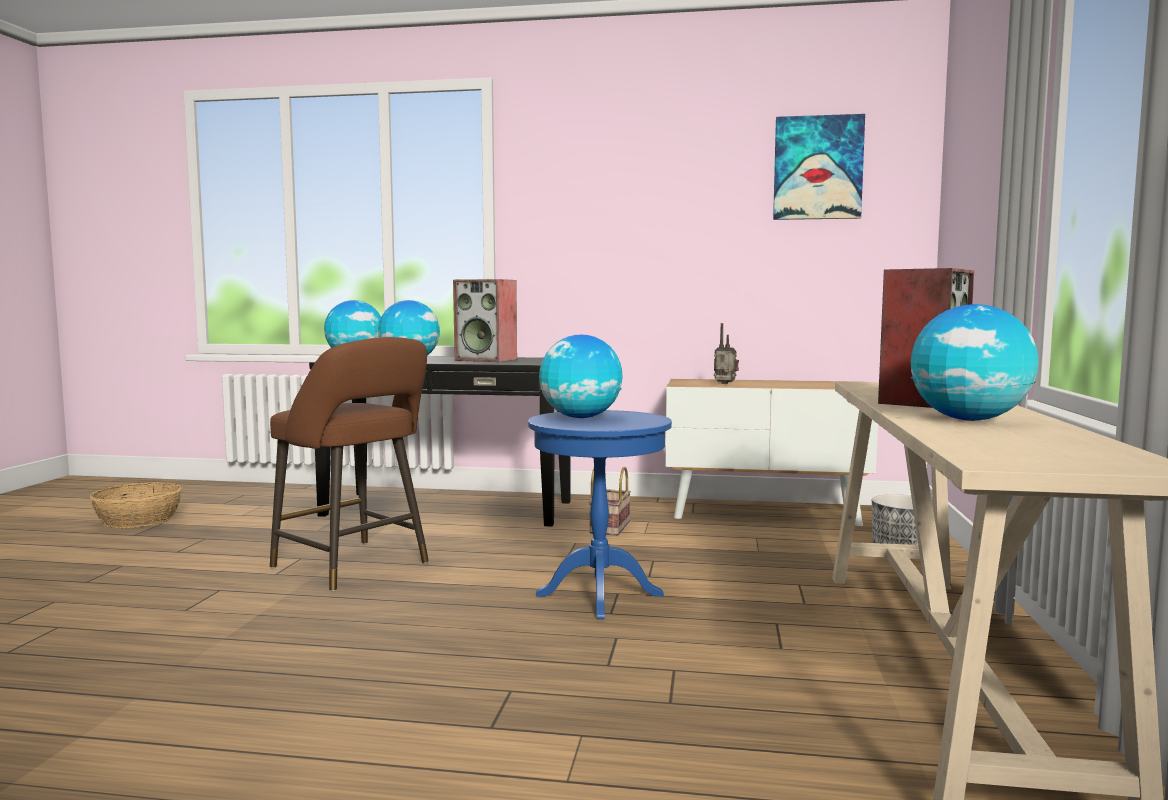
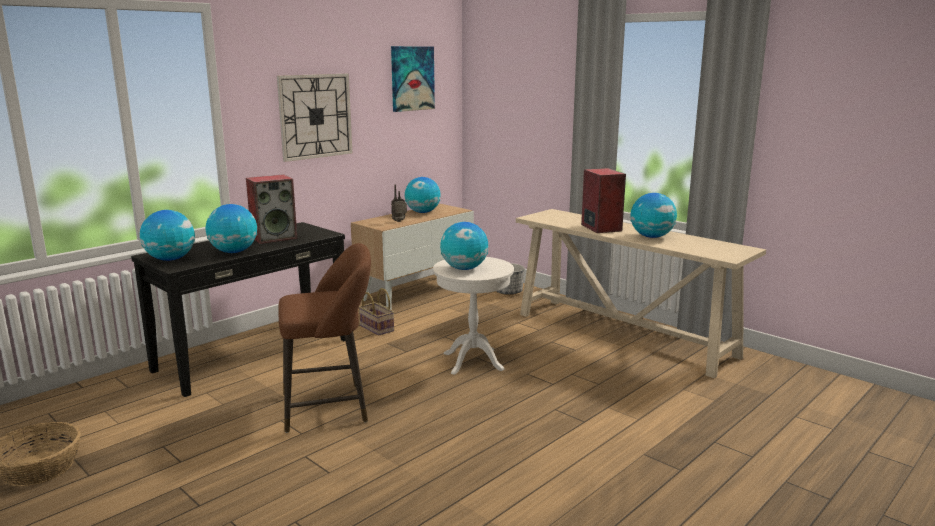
camera: 55 degrees left, 10 degrees up
(599, 595) = (473, 361): blue side table -> white side table
(629, 220) = (315, 116): none -> wall clock
(795, 383) = (422, 212): none -> globe

